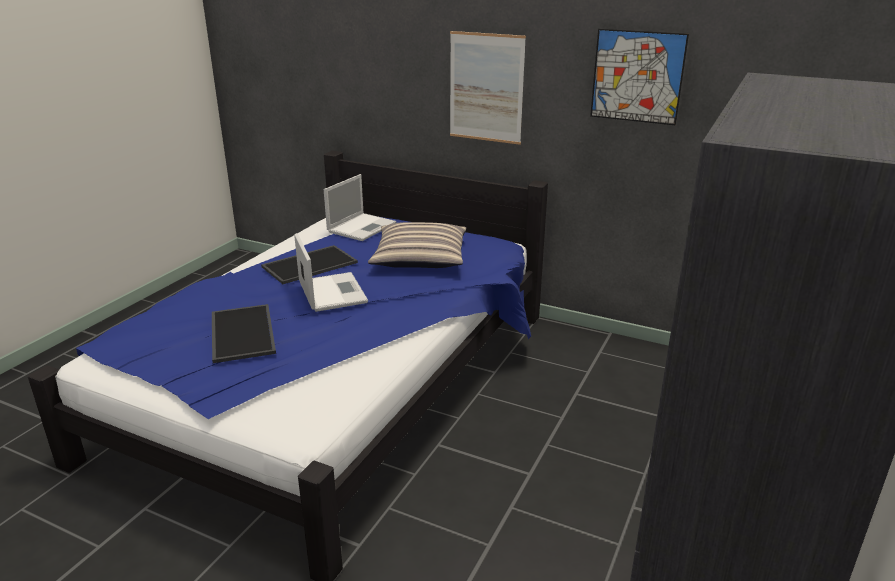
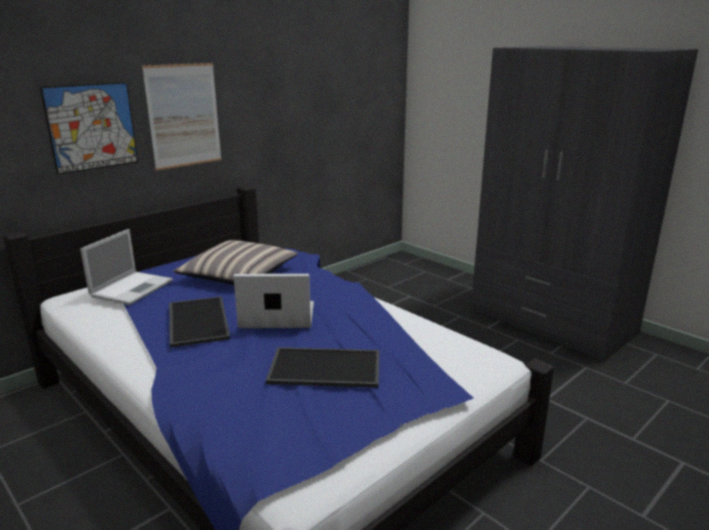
camera: 70 degrees left, 5 degrees down
(362, 227) = (133, 288): laptop -> laptop turned 60 degrees clockwise
(637, 76) = (293, 85): picture -> picture (92, 127)

